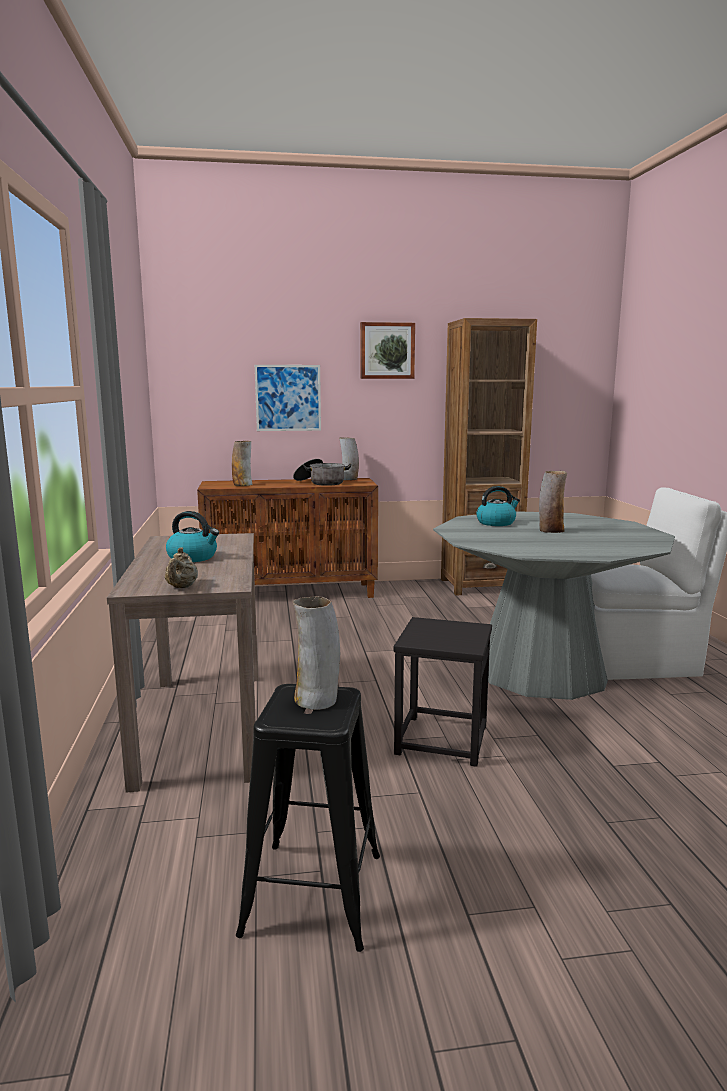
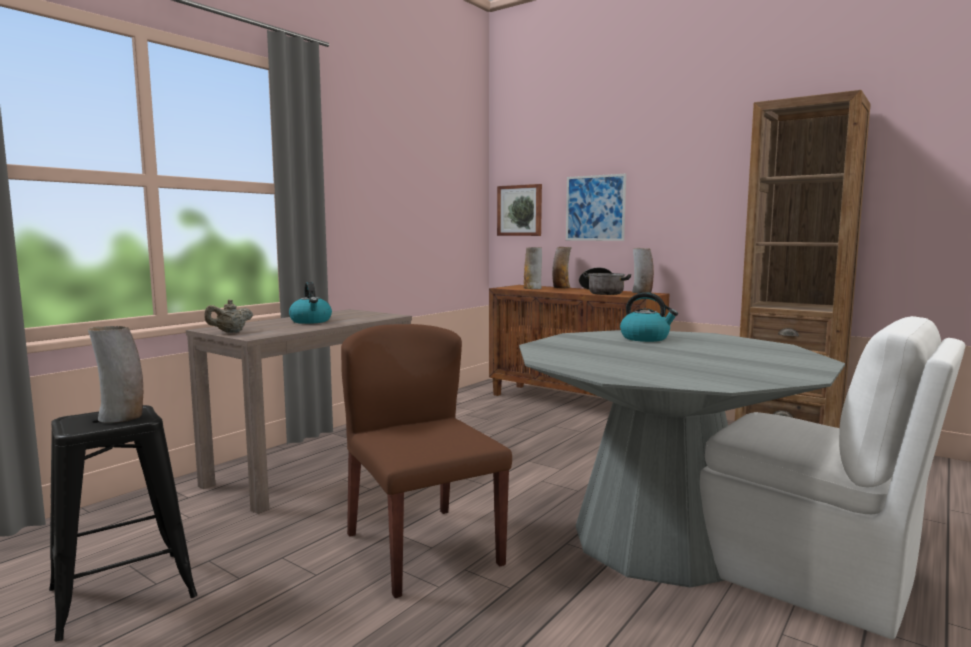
camera: 45 degrees right, 5 degrees down
(387, 351) = (697, 153): picture -> picture (520, 210)
(441, 739) = (422, 548): black stool -> brown chair
(550, 530) = (673, 352): vase -> vase (561, 287)

